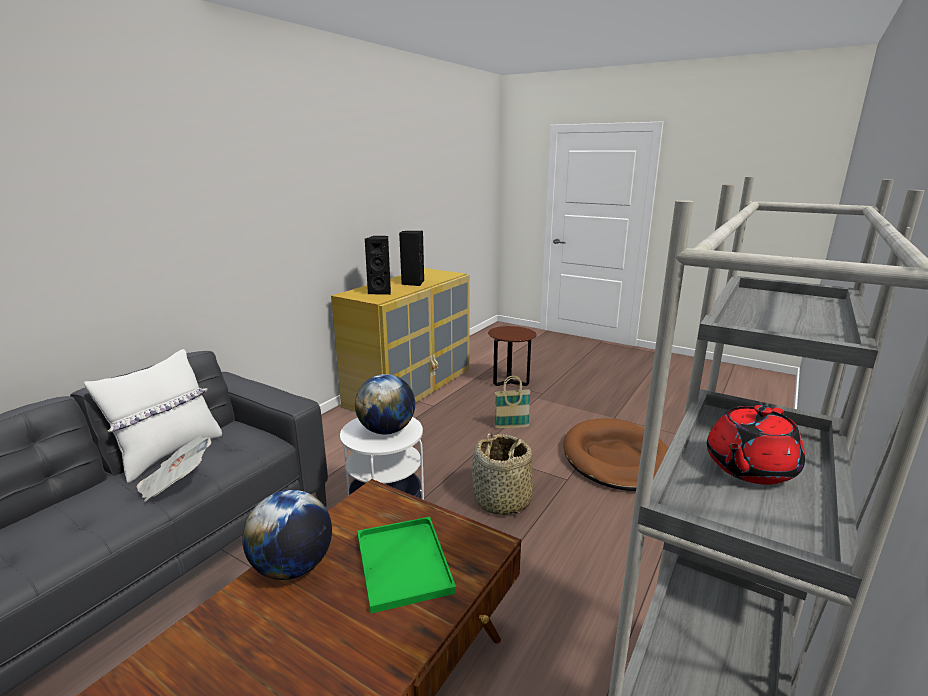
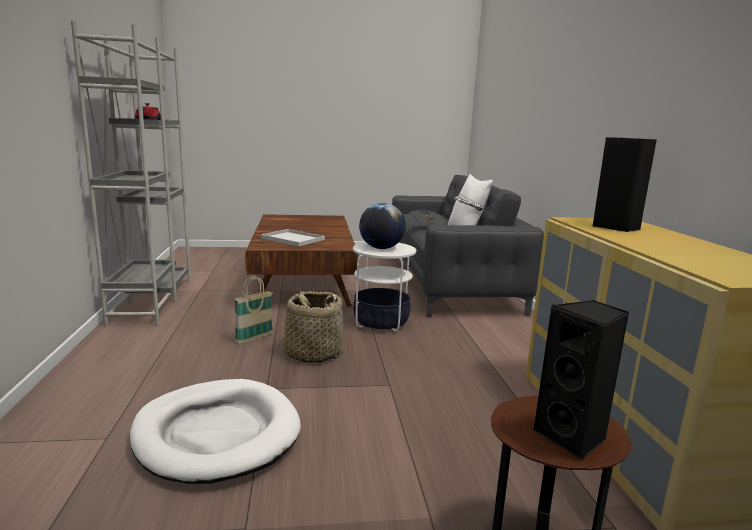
camera: 140 degrees right, 5 degrees down
(293, 567) = (334, 233): globe -> none
(401, 561) = (294, 239): green tray -> white tray
(412, 283) = (661, 245): black speaker -> black speaker (573, 438)
(511, 427) = (393, 429): basket -> basket (254, 338)
(616, 458) = (217, 434): brown dog bed -> white dog bed

